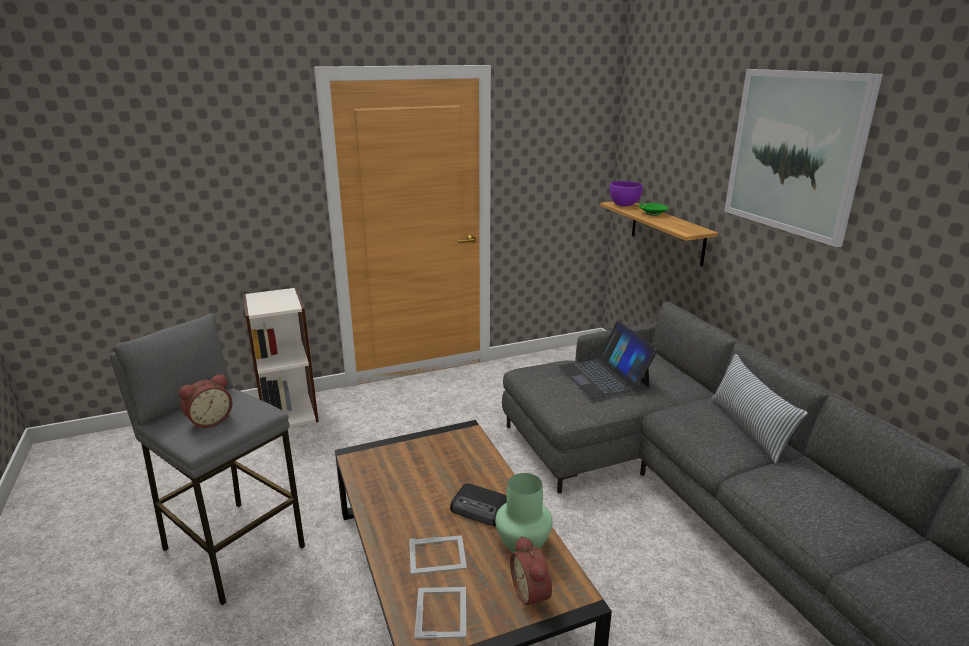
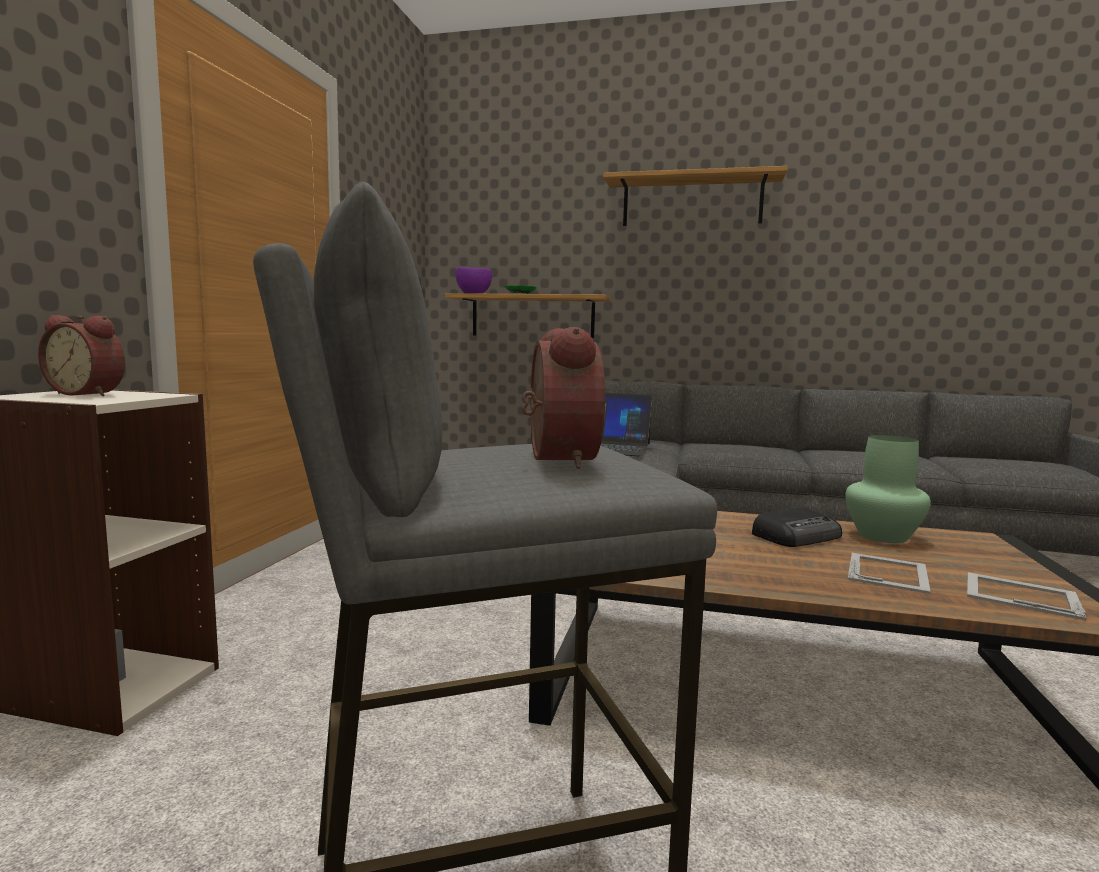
camera: 55 degrees left, 15 degrees down
(532, 593) = (982, 551): alarm clock -> alarm clock (89, 394)
(749, 428) = (753, 445): pillow -> none
(794, 152) = (692, 202): picture -> shelf

